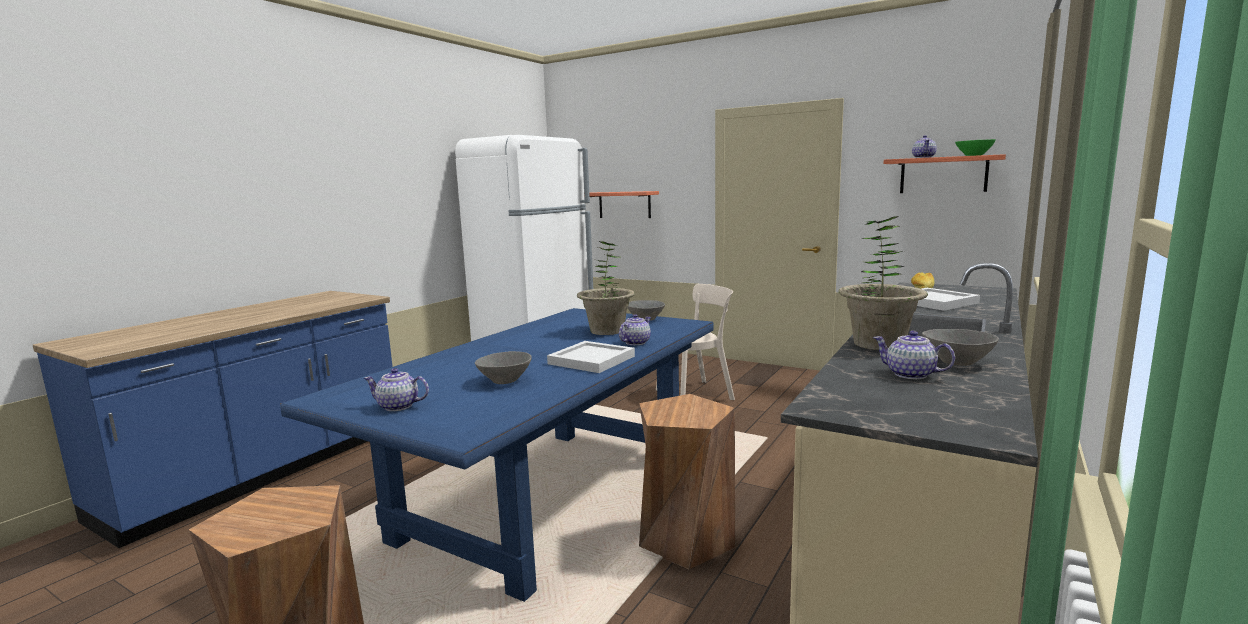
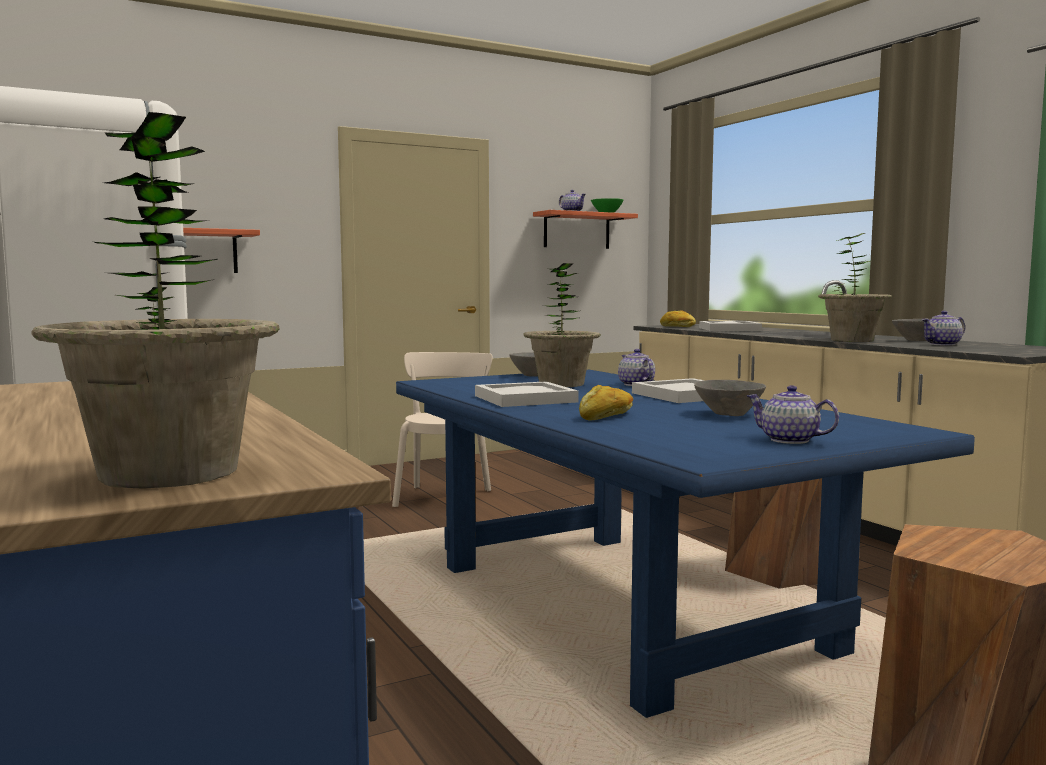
camera: 60 degrees left, 5 degrees down
(108, 342) = (170, 473): none -> potted plant
(398, 406) = (790, 440): teapot -> teapot turned 90 degrees clockwise
(466, 360) = (607, 416): none -> bread
(523, 337) = (524, 399): none -> white tray

